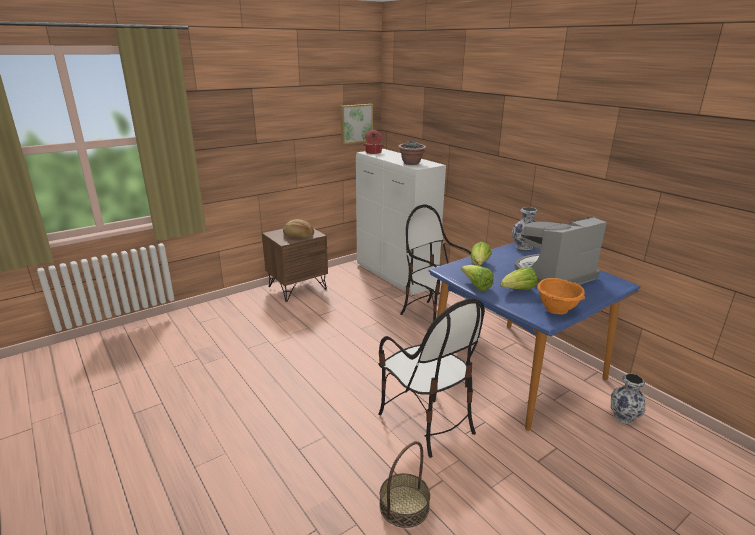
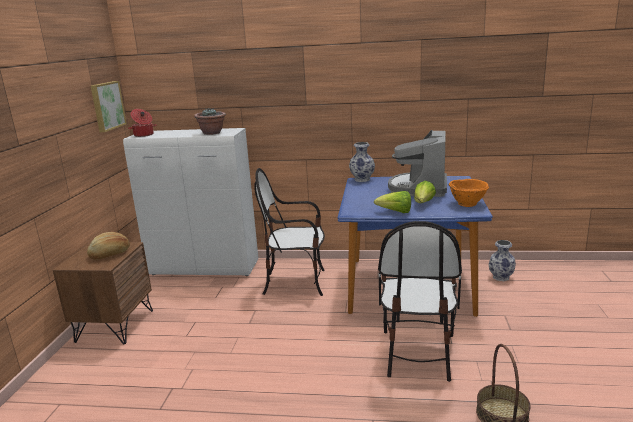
camera: 45 degrees left, 5 degrees down
(426, 421) = (417, 353): chair -> chair turned 90 degrees clockwise
(479, 264) = (363, 200): lettuce -> none

